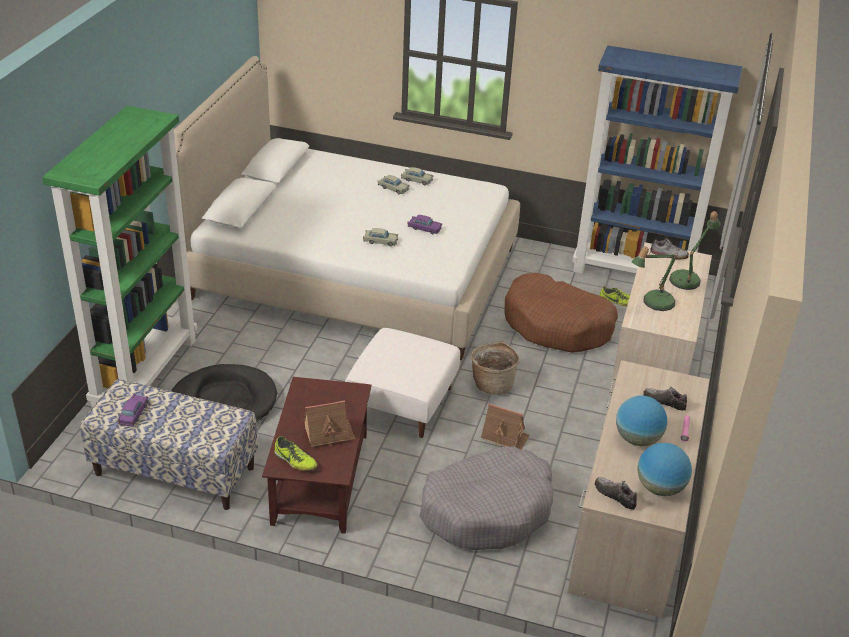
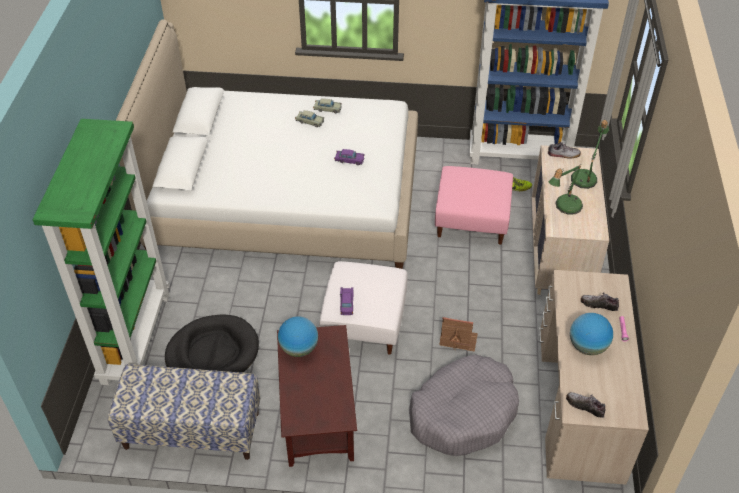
camera: 10 degrees left, 10 degrees up
(133, 414) = (151, 398): purple toy car -> purple toy car (346, 303)
(295, 461) = (305, 416): shoe -> none
(328, 433) = (324, 382): toy house -> none
(380, 241) = (316, 181): beige toy car -> none
(492, 384) = (433, 289): basket -> none
(557, 325) = (471, 220): brown dog bed -> pink ottoman
(659, 488) = (618, 391): globe -> globe (299, 348)

